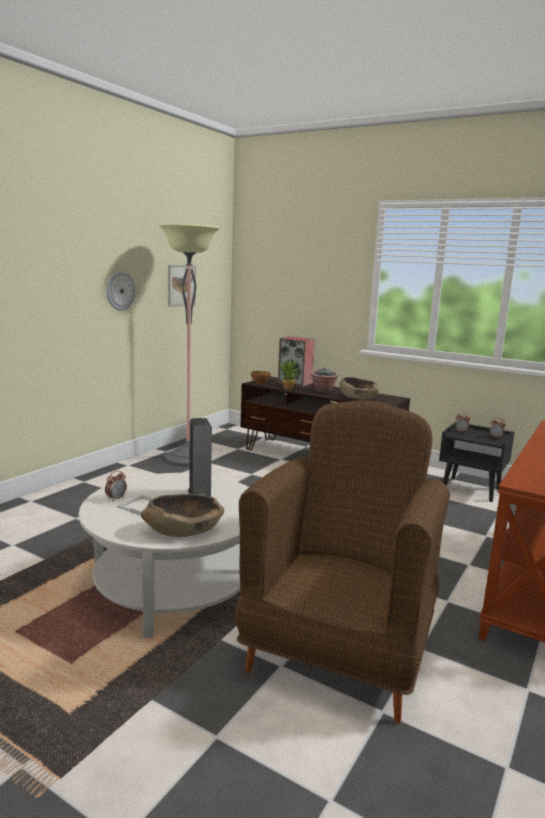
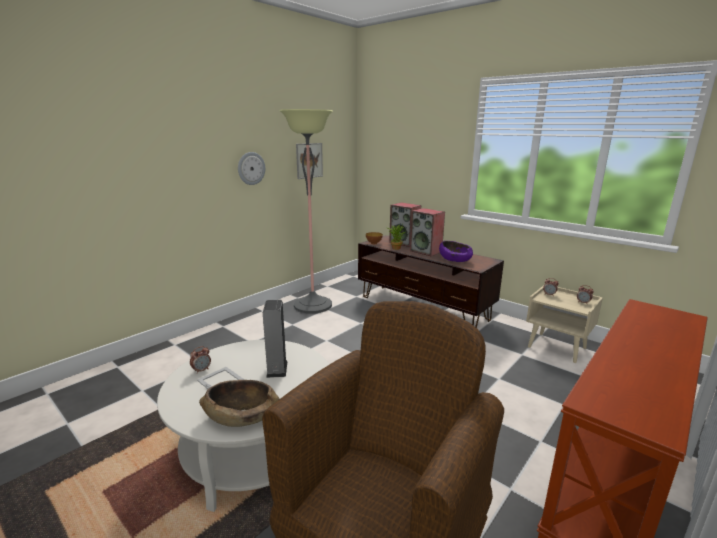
camera: 10 degrees right, 5 degrees up
(323, 390) = (426, 251): potted plant -> speaker
(358, 397) = (455, 259): brown bowl -> purple bowl
(471, 489) = (557, 347): black nightstand -> beige nightstand

